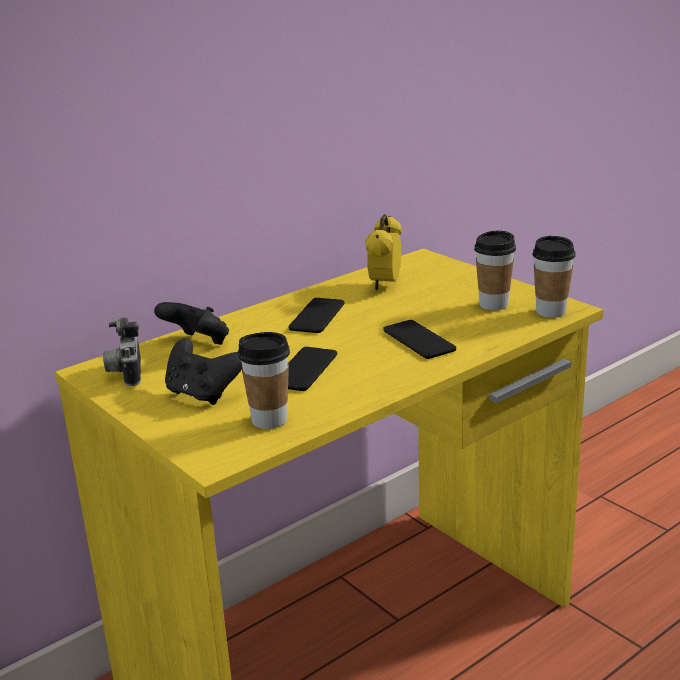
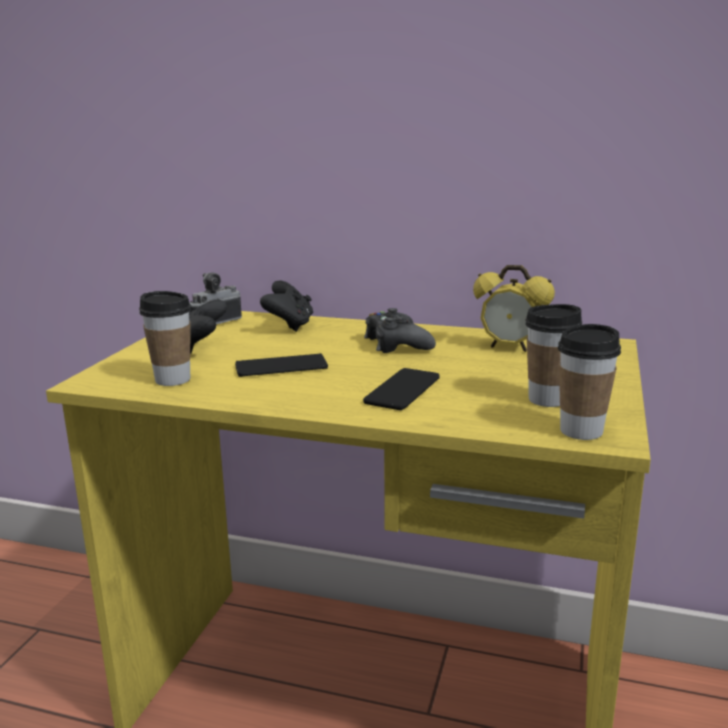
camera: 55 degrees right, 5 degrees down
(317, 316) = (397, 344): phone -> black game controller
(385, 285) = (510, 347): alarm clock -> alarm clock turned 135 degrees counterclockwise

